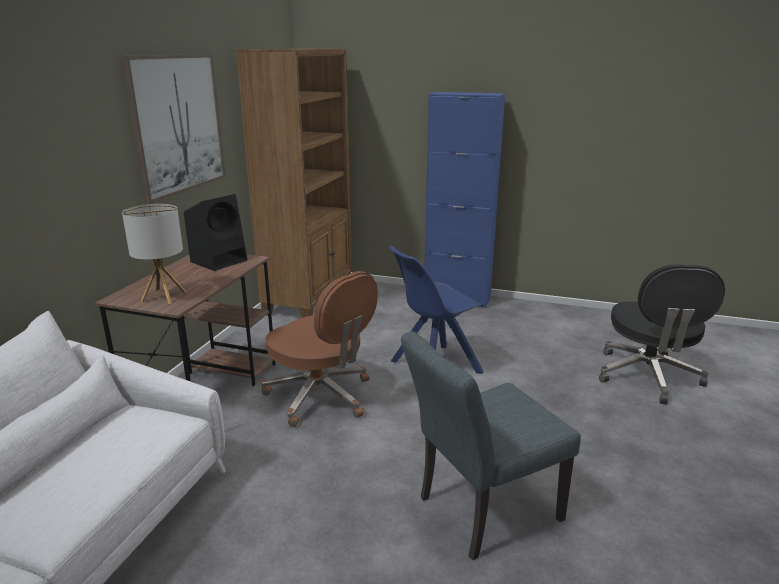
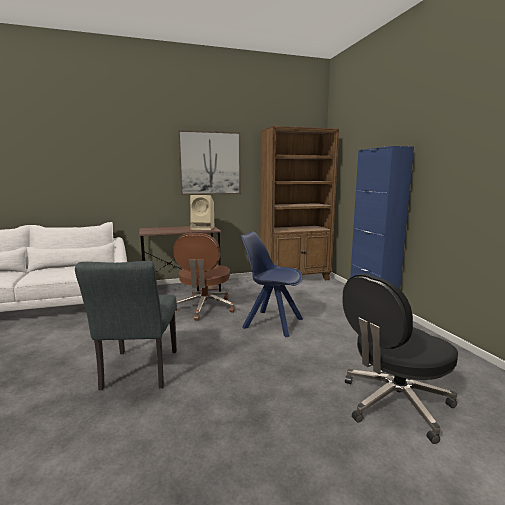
camera: 55 degrees right, 10 degrees down
(164, 296) = (154, 230): table lamp -> none
(220, 260) = (203, 228): black speaker -> beige speaker
(480, 512) = (138, 373): grey chair -> grey chair turned 120 degrees counterclockwise

